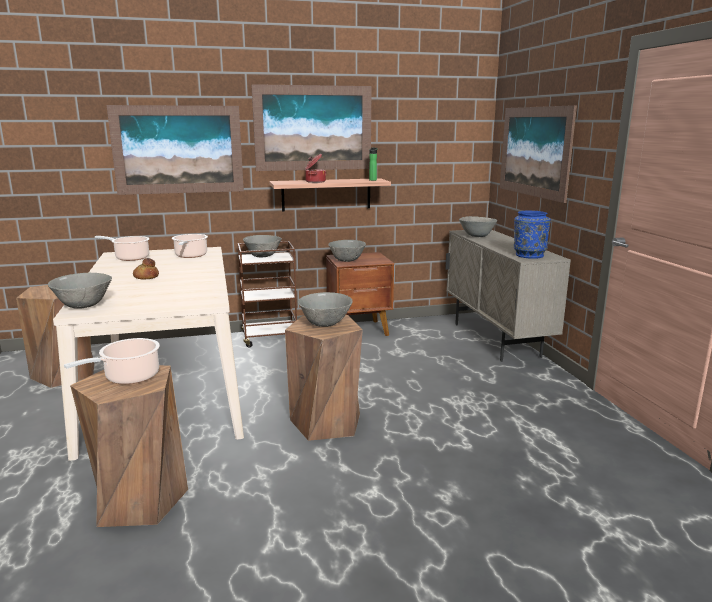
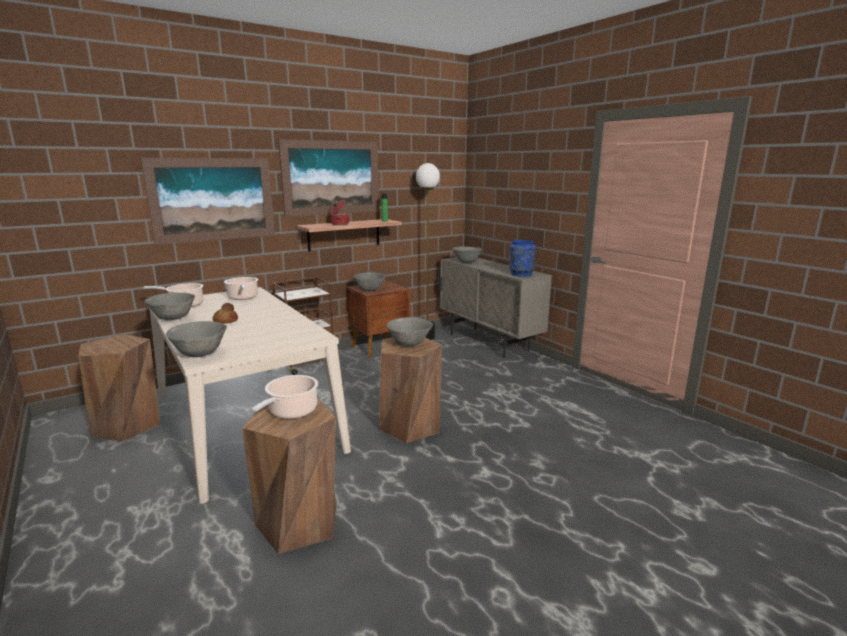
camera: 20 degrees left, 0 degrees up
(263, 256) = (298, 292): grey bowl -> grey bowl (173, 318)
(423, 325) = (427, 337): none -> floor lamp
(534, 151) = (510, 194): picture -> none

